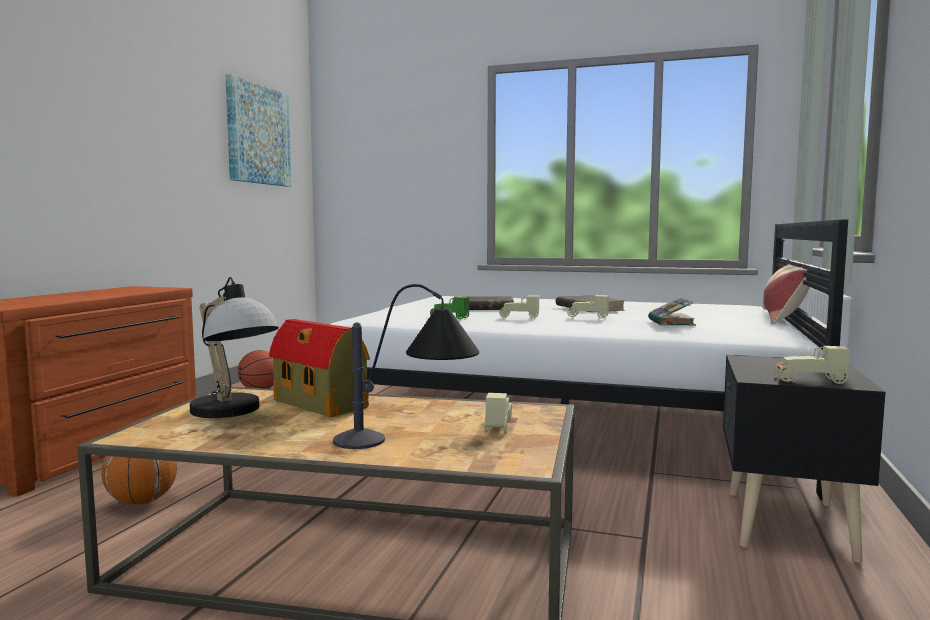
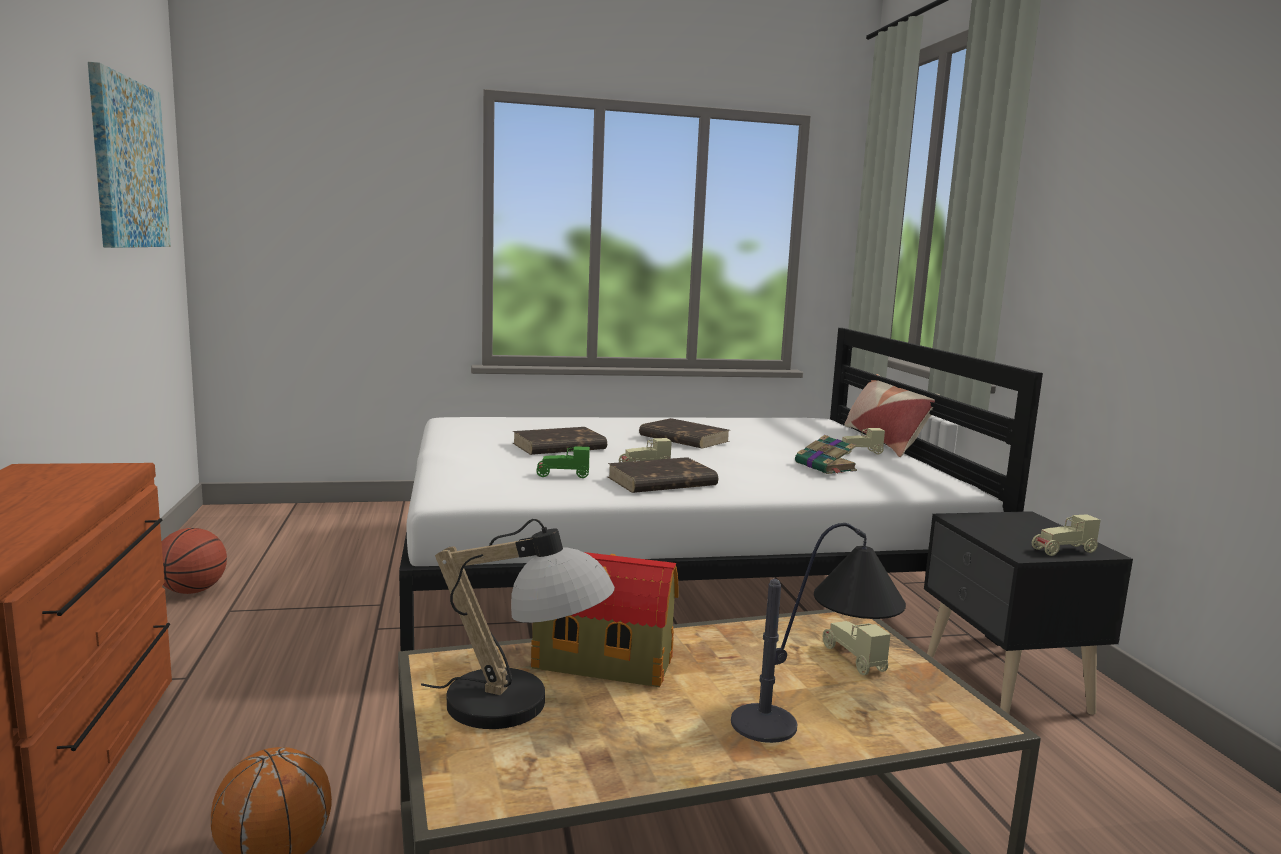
camera: 30 degrees left, 5 degrees up
(511, 323) = (661, 482): none -> brown book
(587, 317) = (721, 460): beige toy car -> beige toy car (859, 453)

